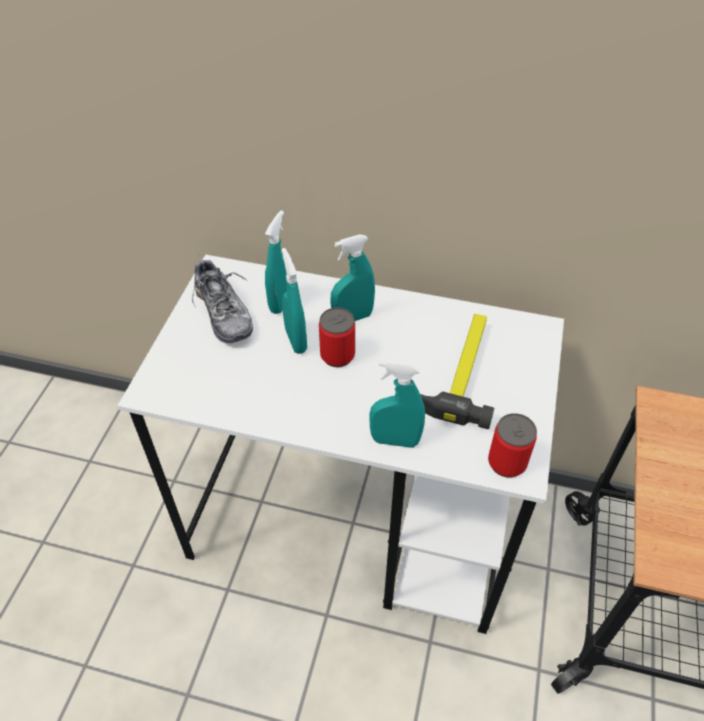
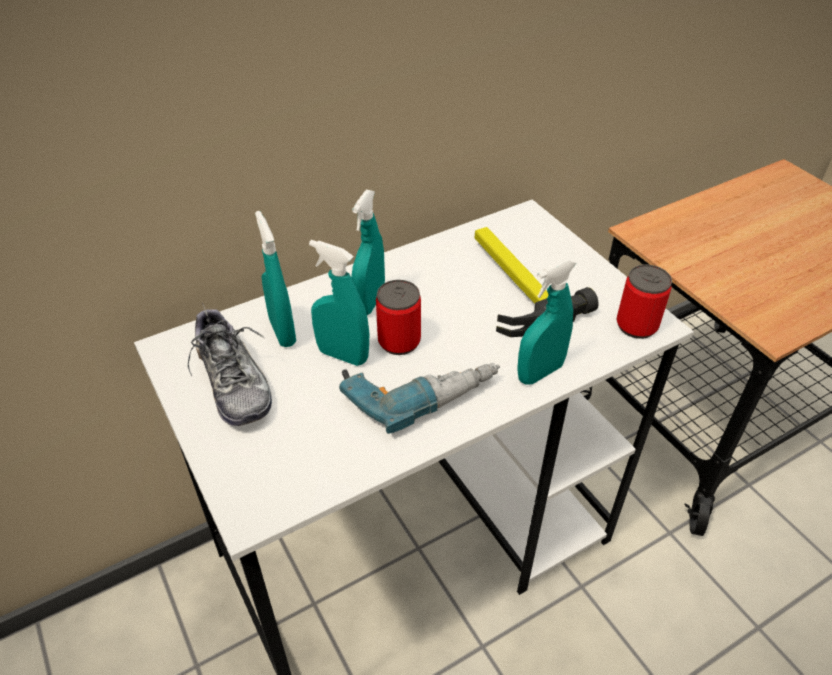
camera: 45 degrees left, 5 degrees down
(223, 313) = (233, 382): shoe -> shoe turned 45 degrees clockwise
(311, 393) = (419, 388): none -> power drill

